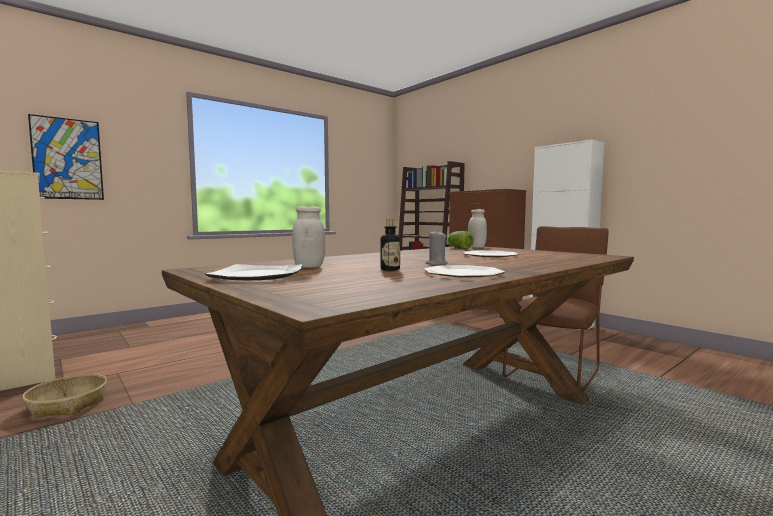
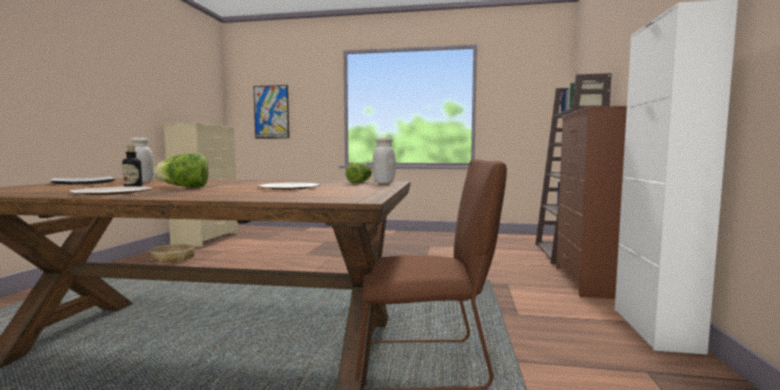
camera: 50 degrees right, 0 degrees up
(436, 264) = (185, 187): grey candle -> lettuce

